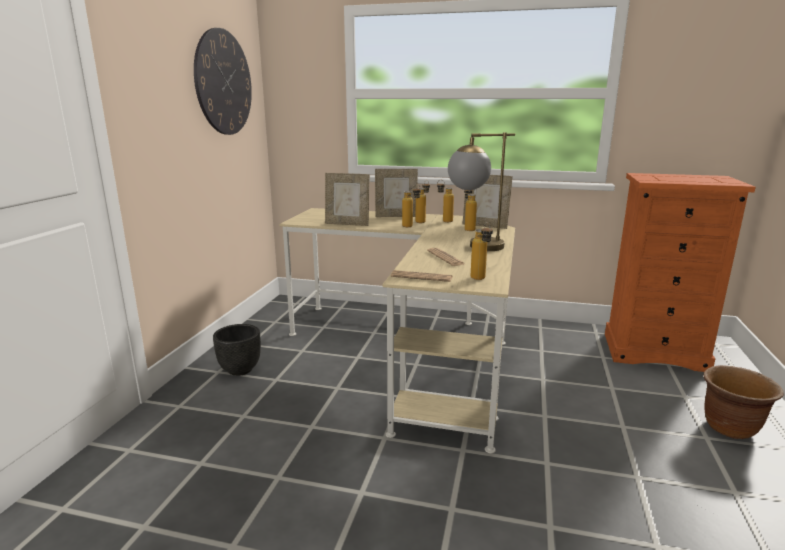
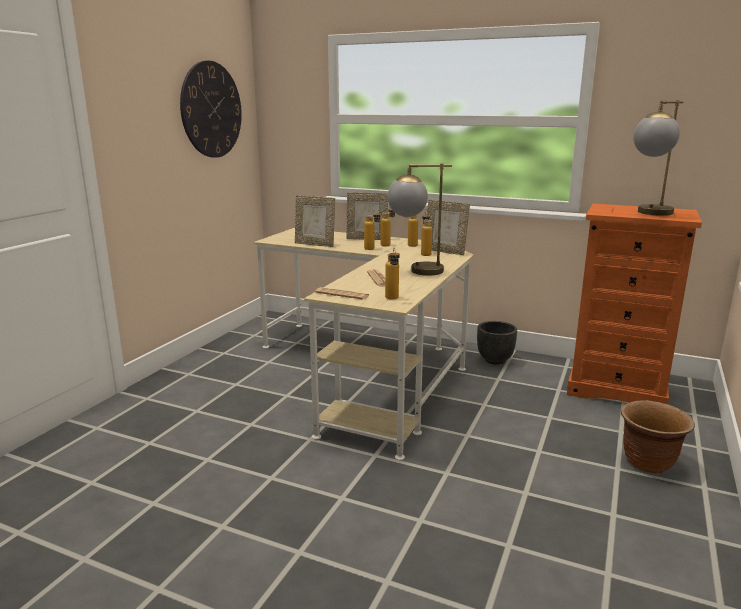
camera: 10 degrees right, 0 degrees up
(239, 370) = (207, 374): black planter -> black planter (494, 360)
(695, 180) = (649, 214): none -> table lamp

